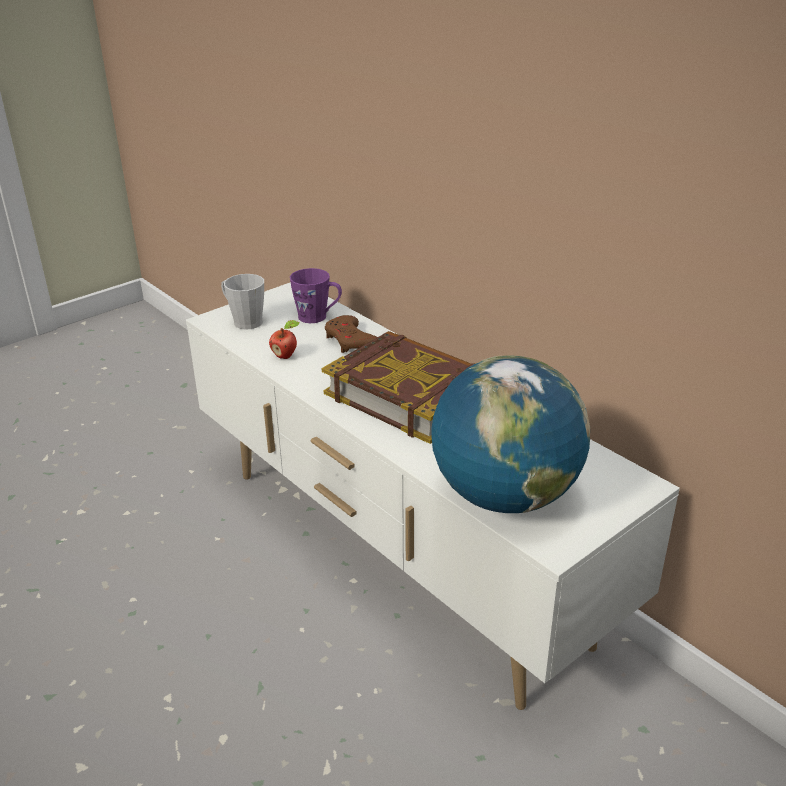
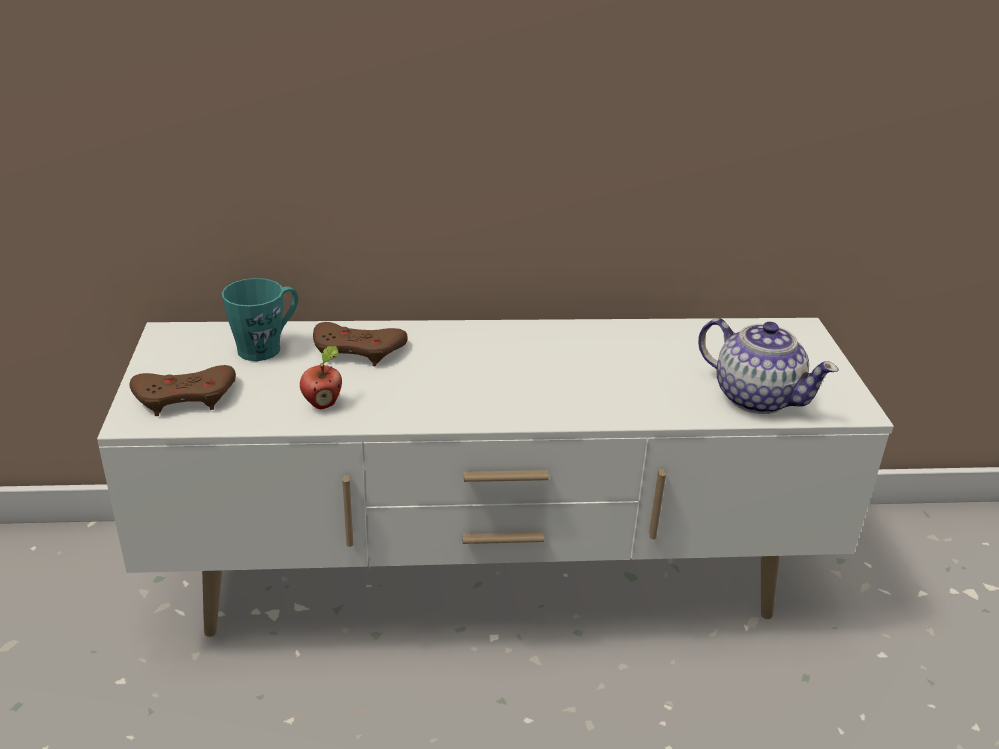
camera: 55 degrees left, 0 degrees up
(244, 321) = (185, 397): grey mug -> brown game controller
(318, 317) = (267, 347): purple mug -> turquoise mug
(410, 394) = (518, 365): book -> none
(505, 496) = (756, 397): globe -> teapot

